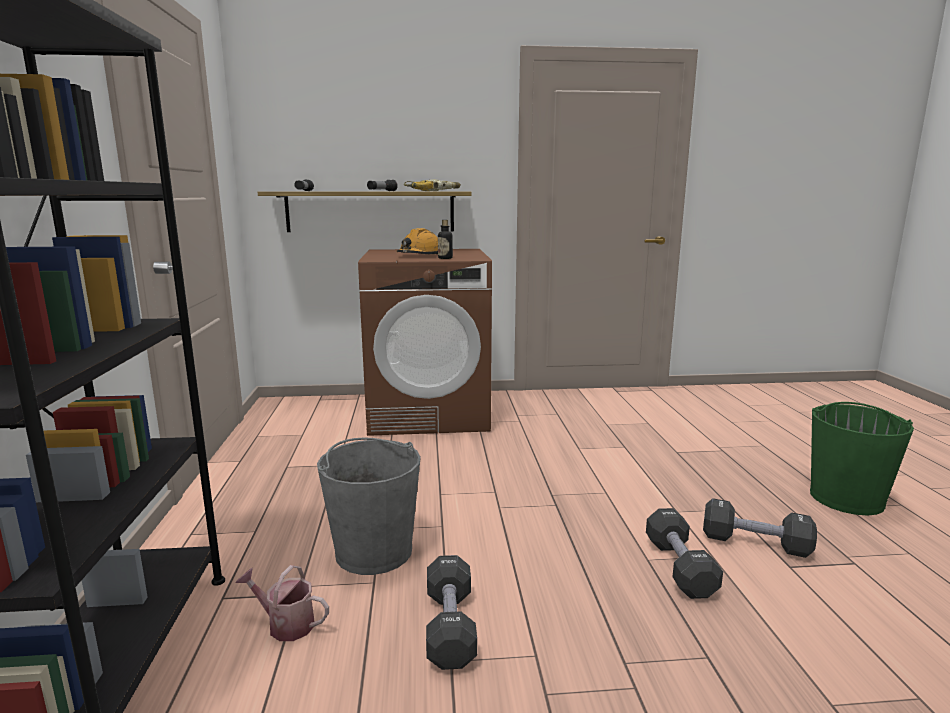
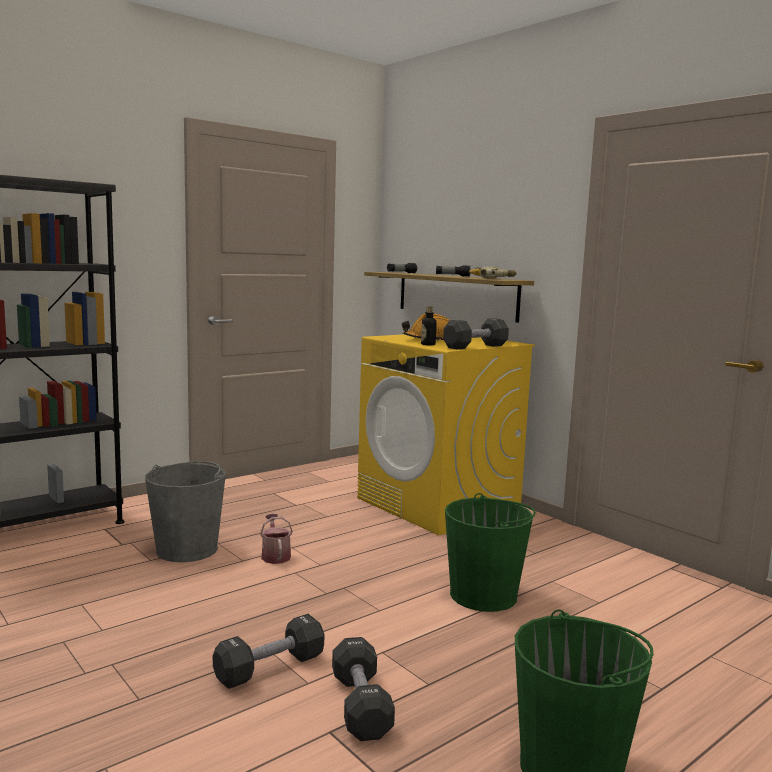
camera: 55 degrees right, 5 degrees down
(286, 624) = (90, 551): watering can -> watering can (275, 555)
(429, 413) = (438, 504): brown washing machine -> yellow washing machine
(450, 627) = (116, 595): black dumbbell -> black dumbbell (475, 347)
(611, 450) = (484, 595): none -> green bucket

